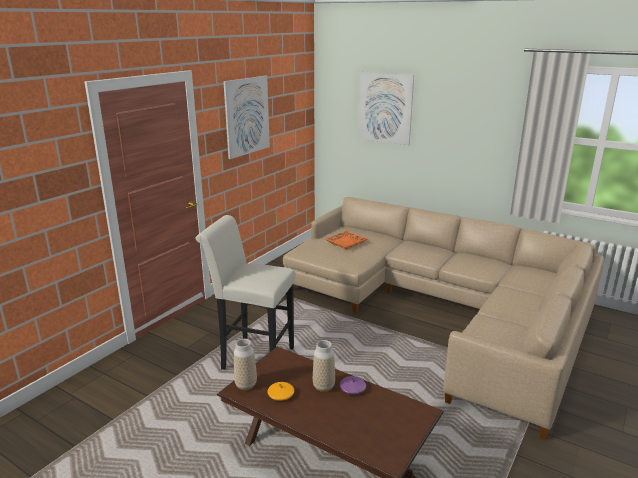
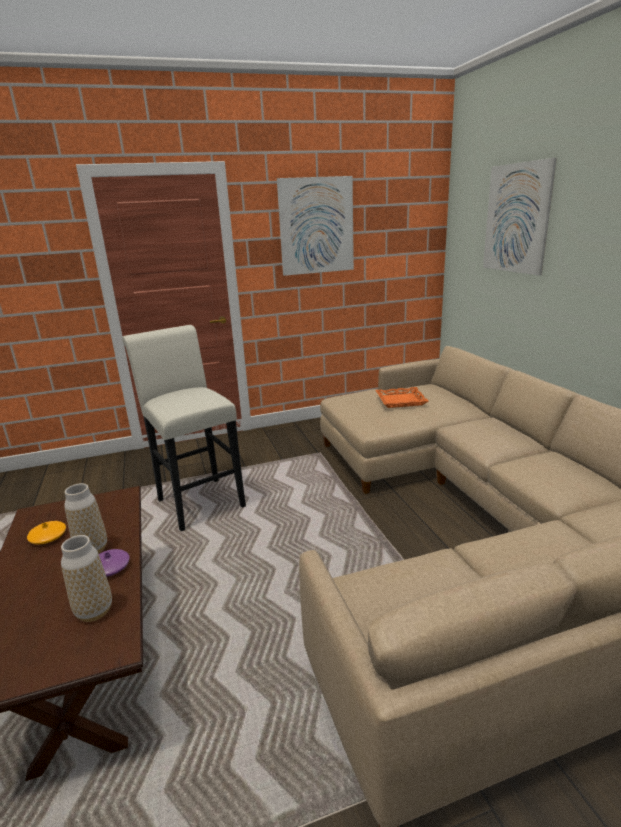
camera: 40 degrees right, 0 degrees up
(246, 385) = (45, 512): vase -> vase (94, 611)

